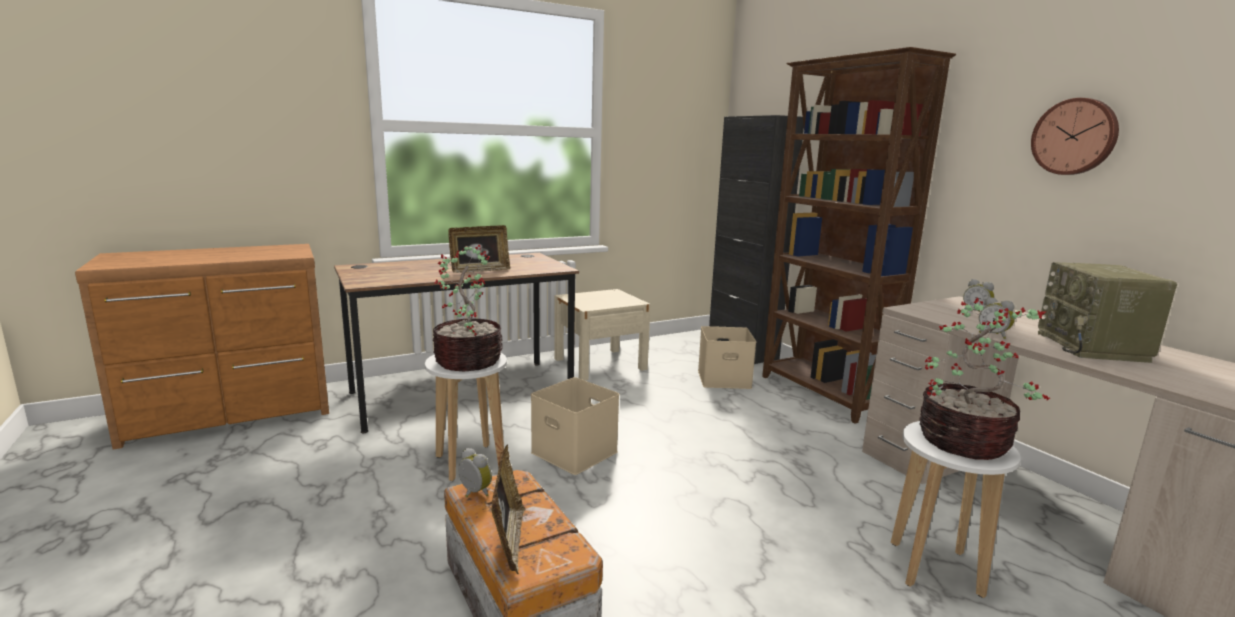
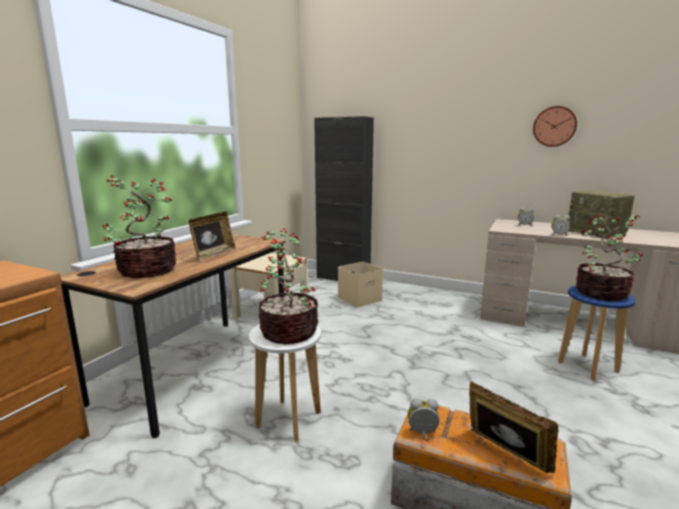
camera: 35 degrees left, 0 degrees up
(397, 273) = (146, 271): none -> potted plant
(576, 452) = (348, 379): beige storage box -> none
(823, 394) = (419, 293): brown bookcase -> none
(934, 568) = (587, 367): white stool -> blue stool

